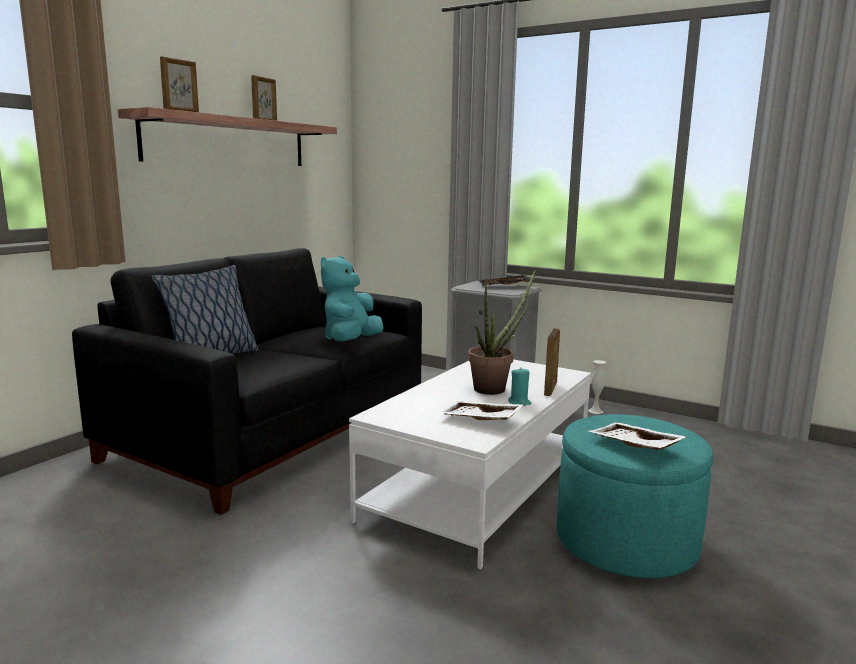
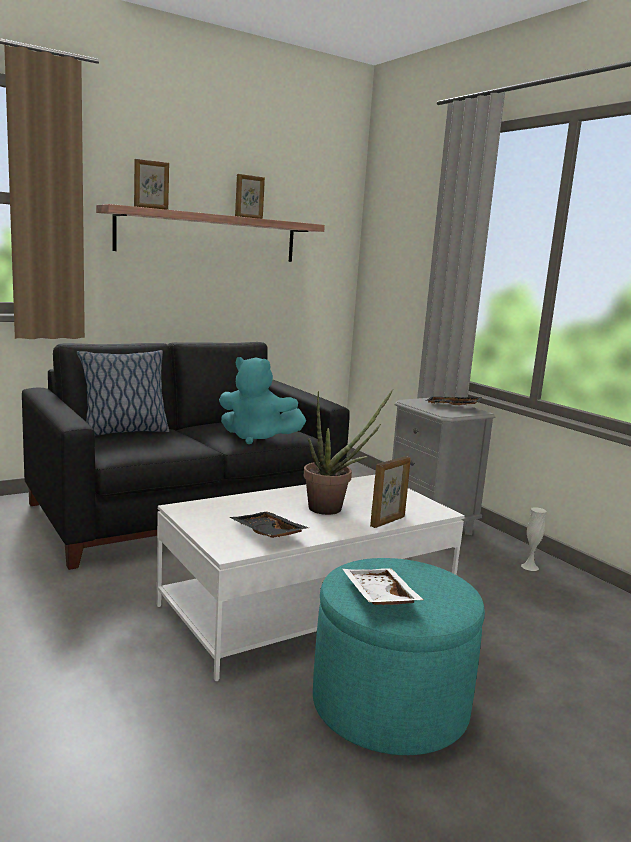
camera: 25 degrees right, 0 degrees up
(351, 341) = (256, 438): turquoise plush toy -> turquoise plush toy turned 120 degrees counterclockwise
(480, 420) = (266, 534): white tray -> black tray
(519, 402) = (333, 527): turquoise candle -> none

